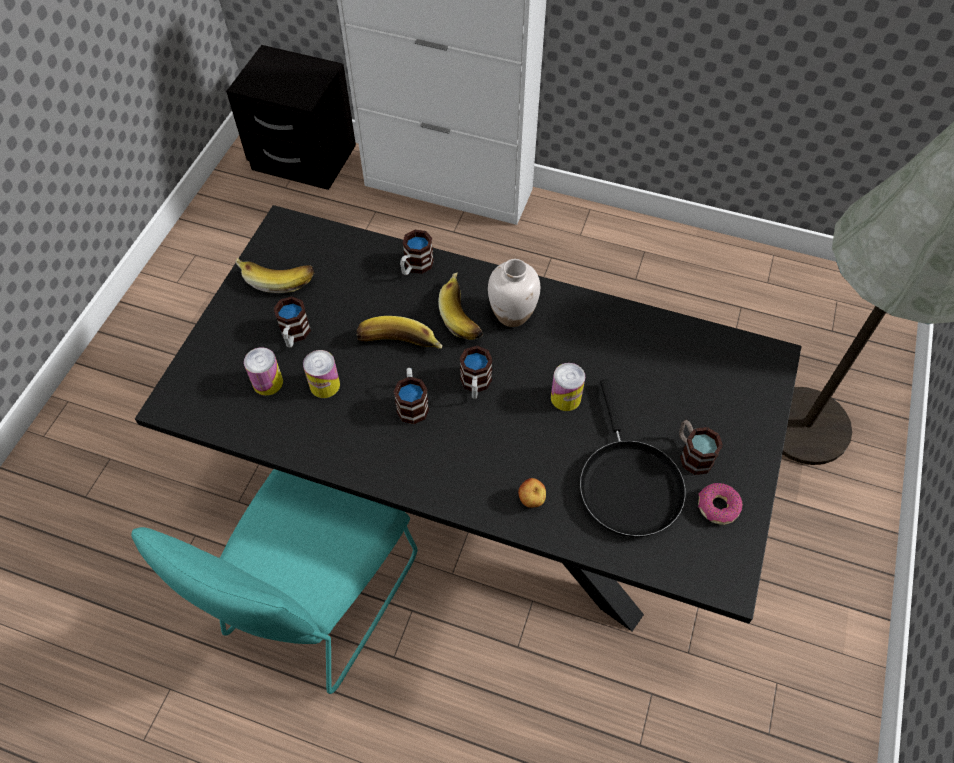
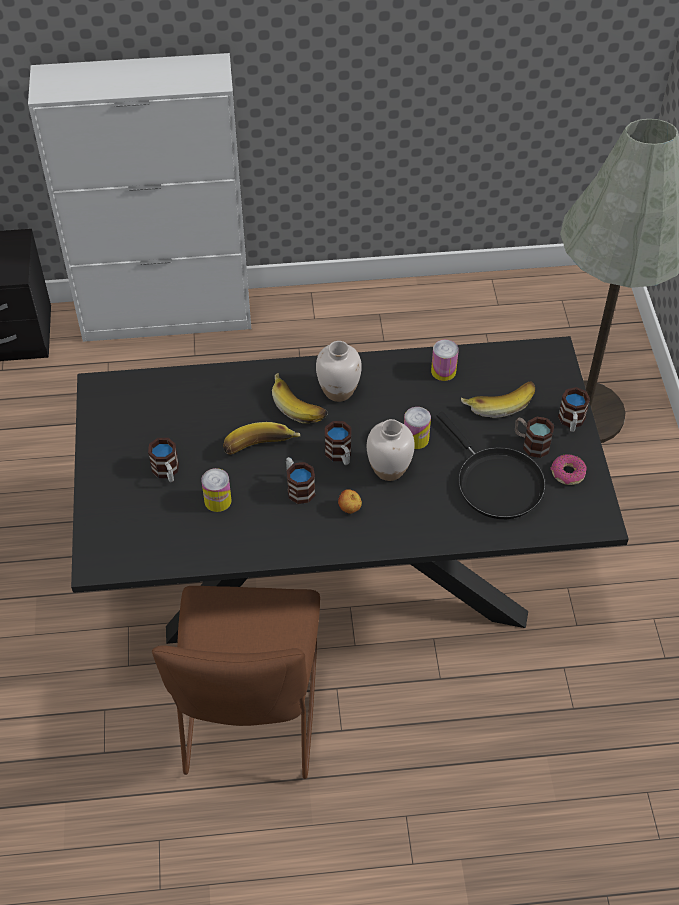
camera: 25 degrees left, 5 degrees down
(268, 382) = (168, 516): can -> can (443, 371)
(278, 277) = (122, 431): banana -> banana (498, 402)
(317, 603) = (251, 717): turquoise chair -> brown chair
(415, 267) = (236, 381): mug -> mug (571, 422)
(518, 421) = (389, 469): none -> white vase
(531, 500) = (431, 521): apple -> apple (349, 509)

